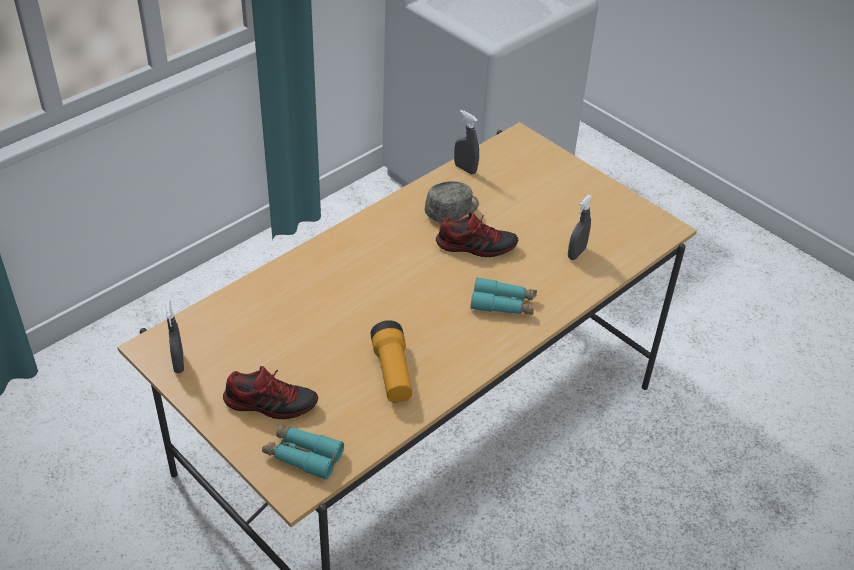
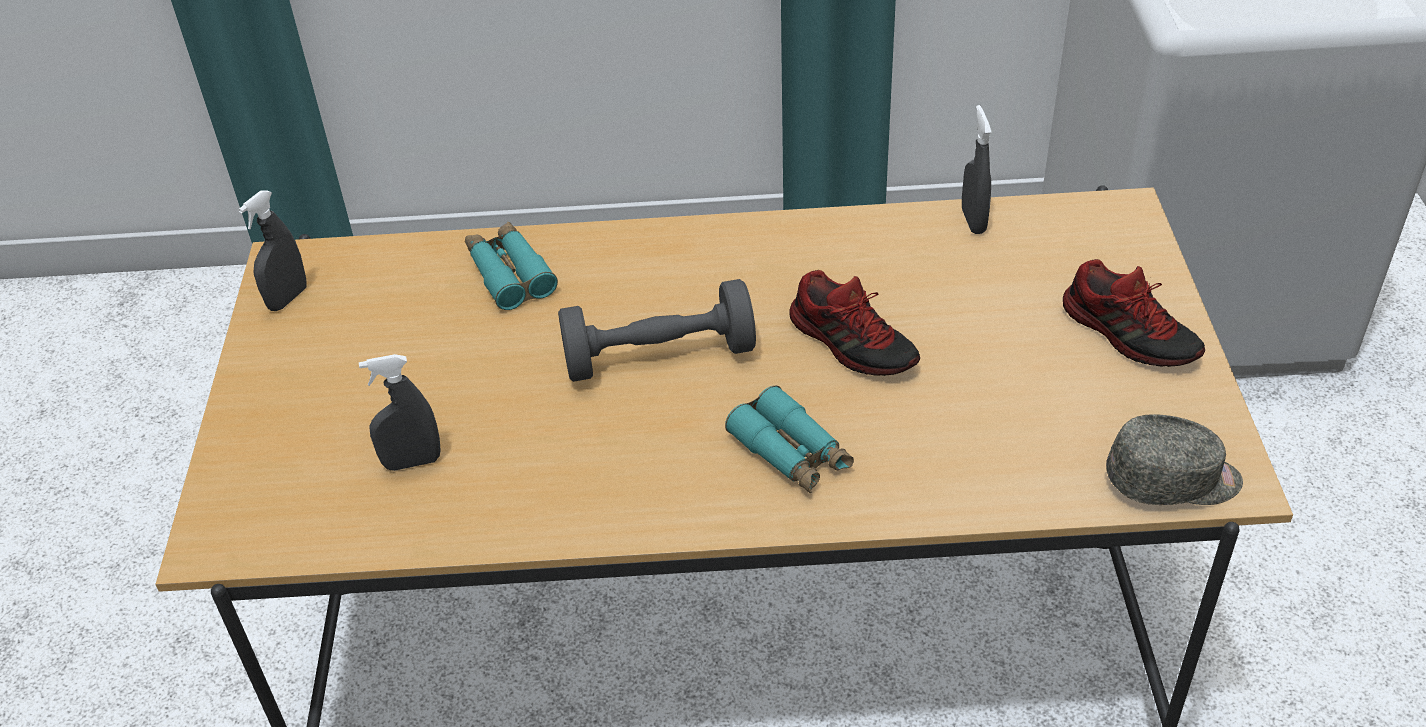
camera: 45 degrees right, 0 degrees up
(271, 403) = (322, 411): shoe -> shoe (1130, 333)
(302, 455) = (274, 504): turquoise binoculars -> turquoise binoculars (509, 274)
(392, 372) = (514, 461): flashlight -> none
(400, 293) = (659, 356): none -> grey dumbbell
(452, 210) = (880, 273): grey cap -> grey cap (1173, 481)
(576, 253) = (1008, 438): grey spray bottle -> grey spray bottle (412, 462)

